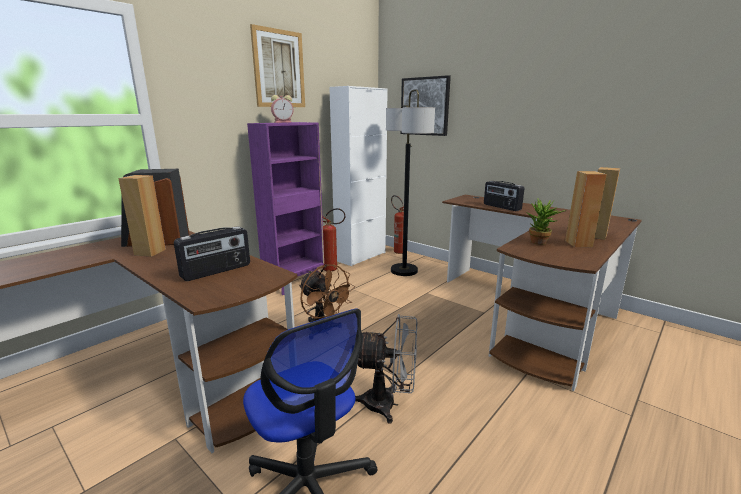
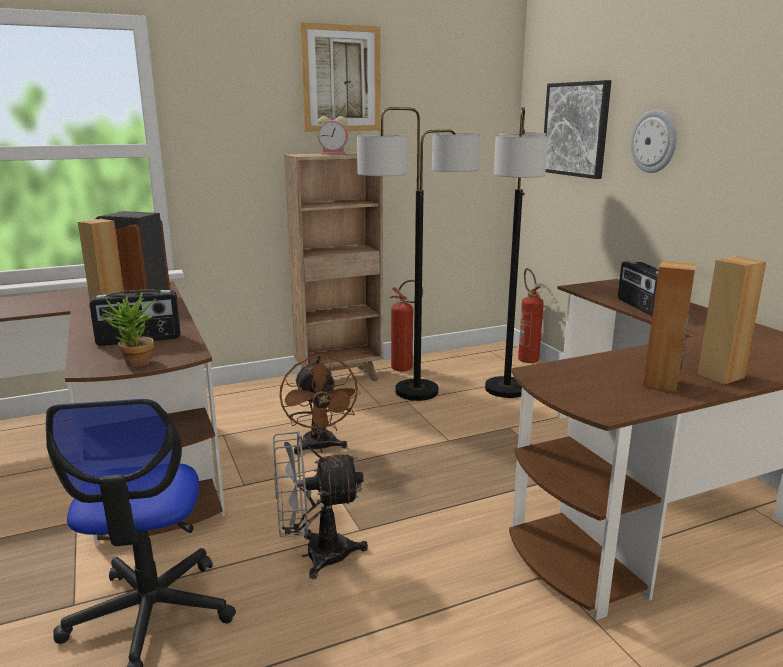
camera: 25 degrees right, 0 degrees up
(295, 283) = (340, 378): purple bookcase -> brown bookcase
(353, 282) = (417, 391): none -> floor lamp
(360, 256) = (461, 357): white cabinet -> none
(388, 404) = (315, 555): grey fan -> grey fan turned 135 degrees clockwise
(485, 111) = (654, 141): none -> wall clock
(540, 243) = (594, 372): potted plant -> potted plant (135, 364)

